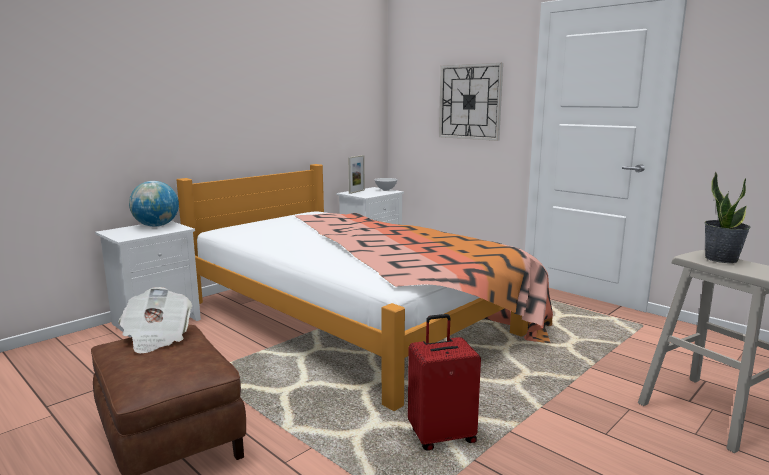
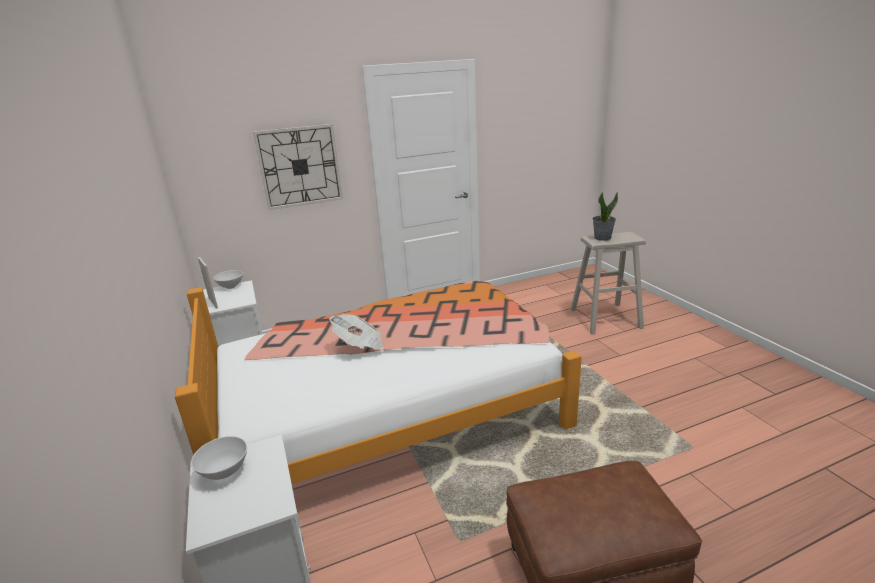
camera: 65 degrees left, 10 degrees up
(156, 226) = (224, 473): globe -> white bowl
(157, 337) = (554, 509): newspaper -> newspaper (360, 344)
(441, 436) = (611, 413): red suitcase -> none

